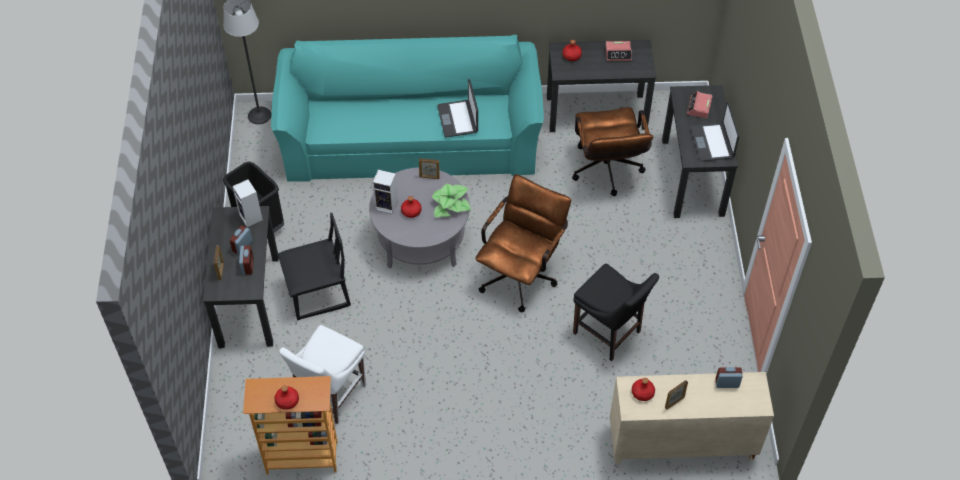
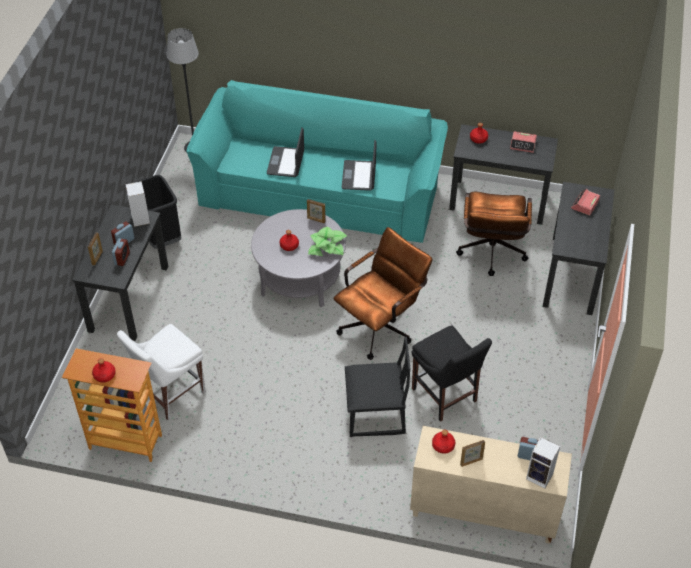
camera: 15 degrees right, 5 degrees down
(318, 294) = (191, 305): black chair -> black chair (375, 415)
(387, 205) = (270, 236): speaker -> speaker (540, 477)
(712, 143) = (588, 238): laptop -> laptop (286, 162)

